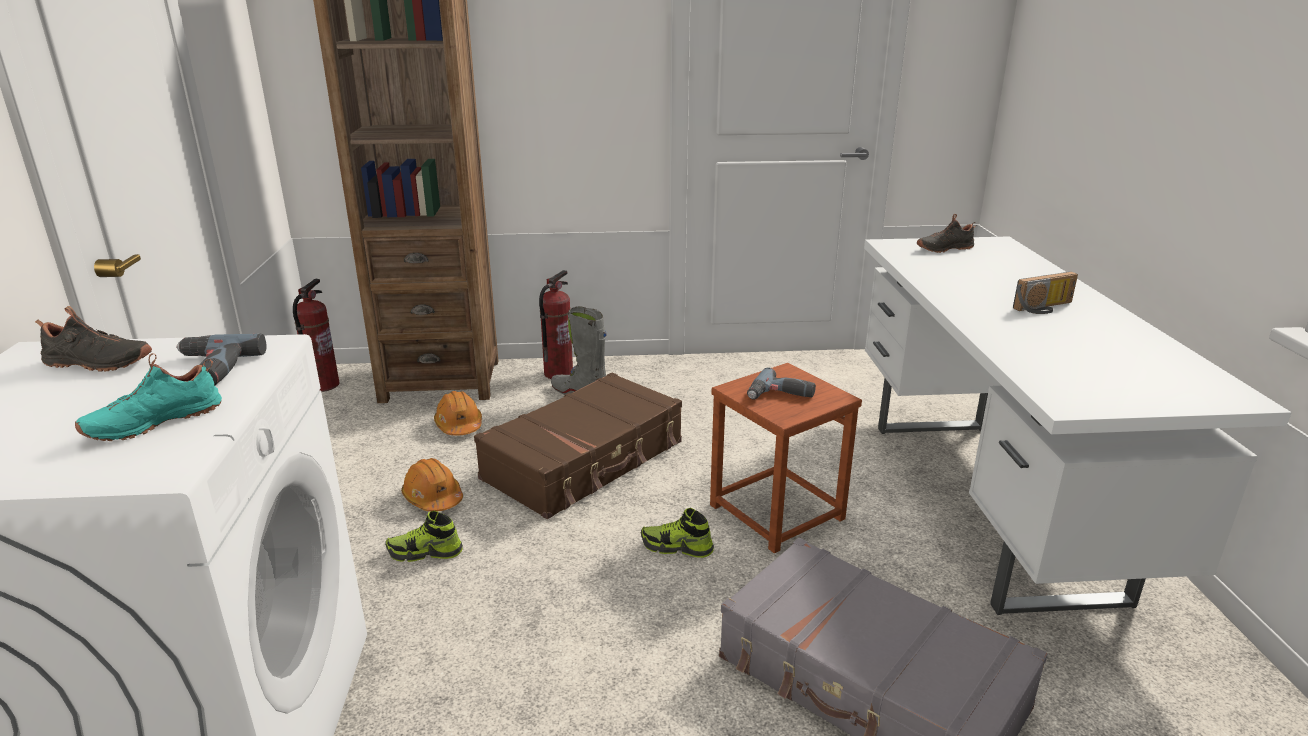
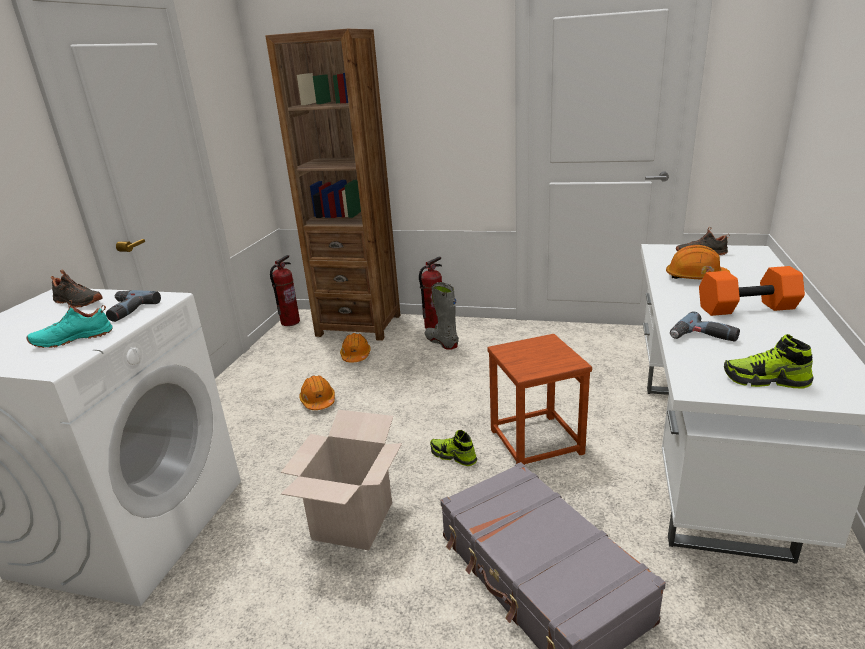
camera: 20 degrees right, 0 degrees up
(425, 553) = (297, 435): shoe -> shoe (765, 380)
(578, 661) = (352, 521): none -> cardboard box
(585, 461) = (422, 388): brown suitcase -> none
(780, 396) = (532, 357): power drill -> power drill (703, 337)
(961, 277) = (695, 277): none -> orange hard hat
(1045, 308) = (747, 307): radio -> orange dumbbell

